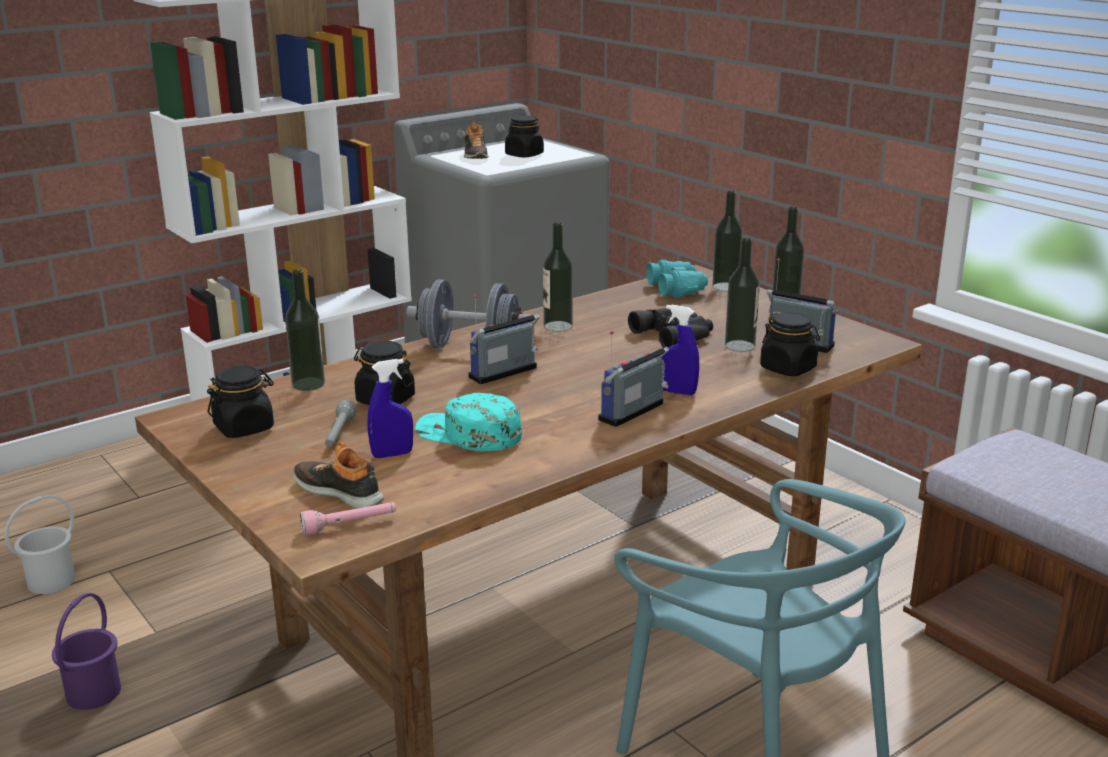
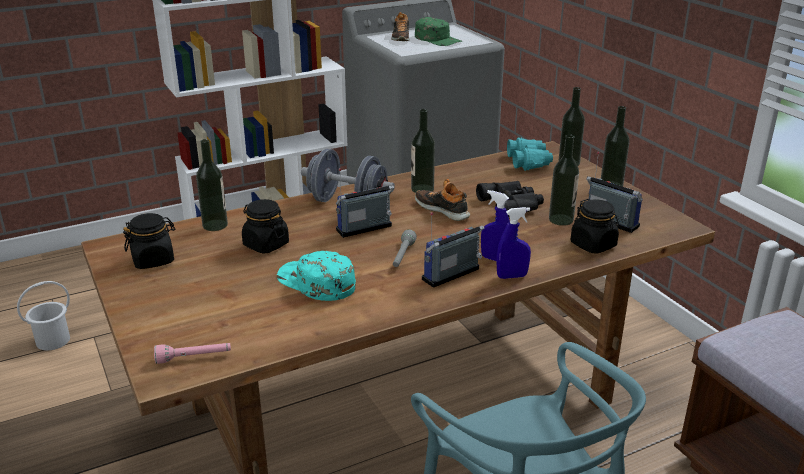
camera: 10 degrees right, 5 degrees up
(92, 693) = (54, 434): purple bucket -> none
(339, 434) = (219, 272): grey flashlight -> grey flashlight (402, 256)
(340, 492) = (199, 326): shoe -> shoe (442, 210)
(392, 454) = (251, 295): blue spray bottle -> blue spray bottle (512, 276)
(524, 155) = (438, 39): black jar -> green cap

